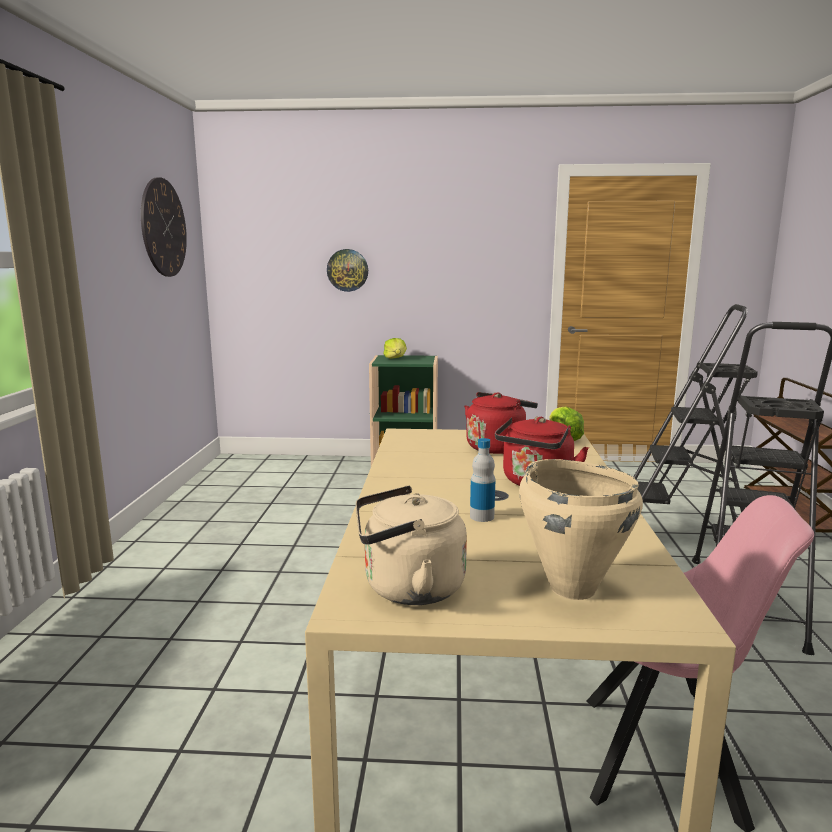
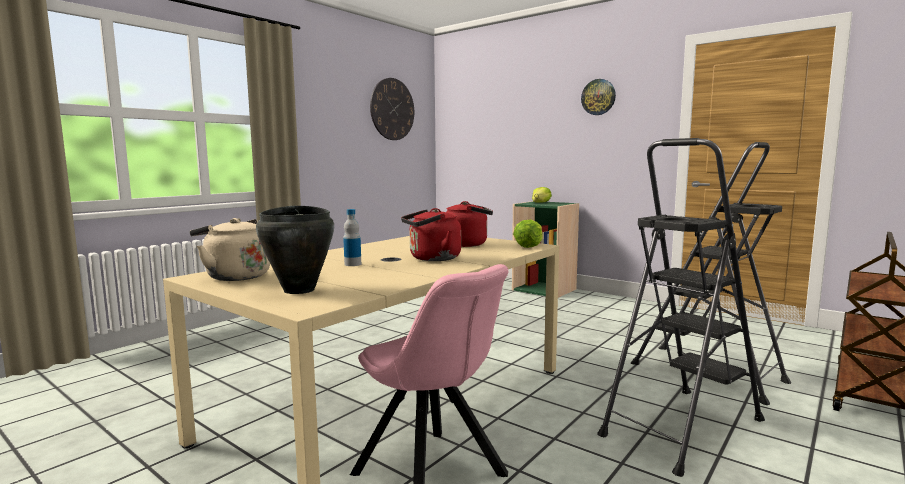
camera: 35 degrees right, 5 degrees down
(347, 270) = (518, 136): wall clock -> wall clock (598, 97)
(572, 588) = (300, 290): beige cooking pot -> black cooking pot

